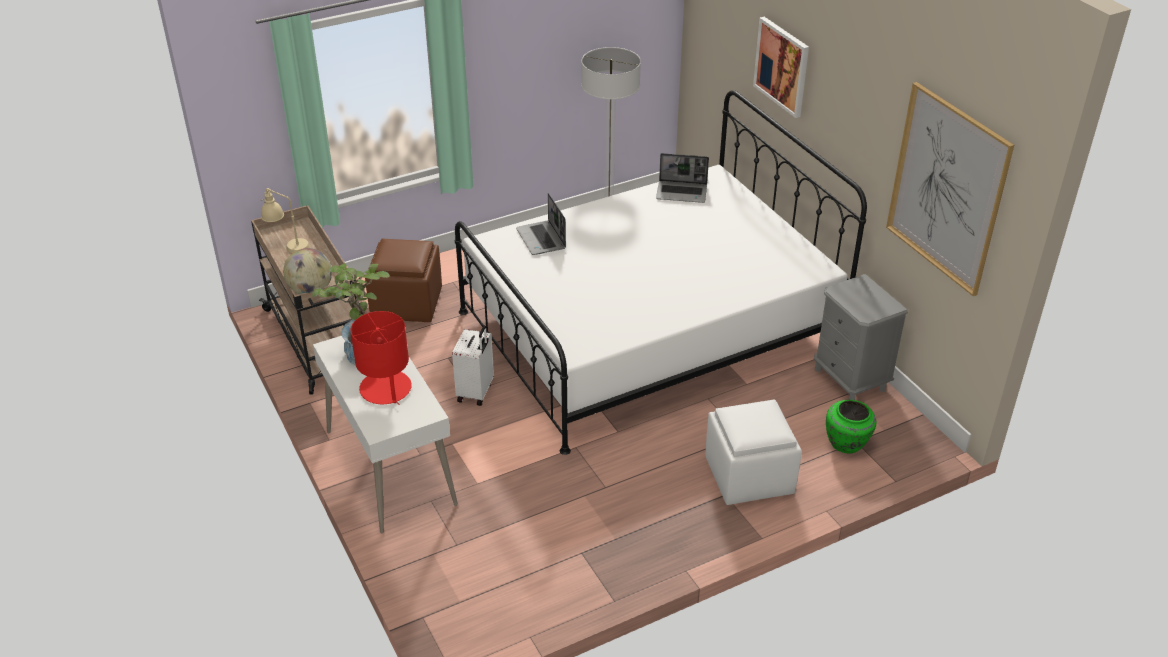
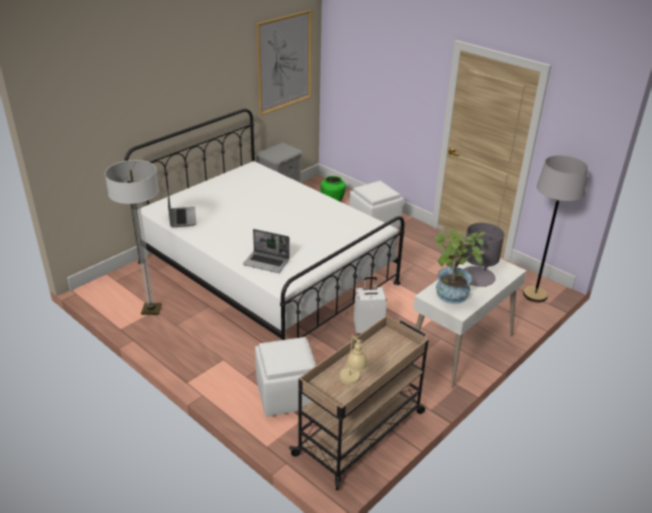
camera: 110 degrees left, 5 degrees down
(311, 290) = (402, 347): globe -> none
(386, 389) = (477, 277): red table lamp -> grey table lamp
(406, 303) = (286, 395): brown ottoman -> white ottoman
(453, 609) = (535, 295): none -> grey floor lamp
(542, 239) = (267, 262): laptop -> laptop turned 60 degrees clockwise
(782, 66) = (160, 98): picture -> none

